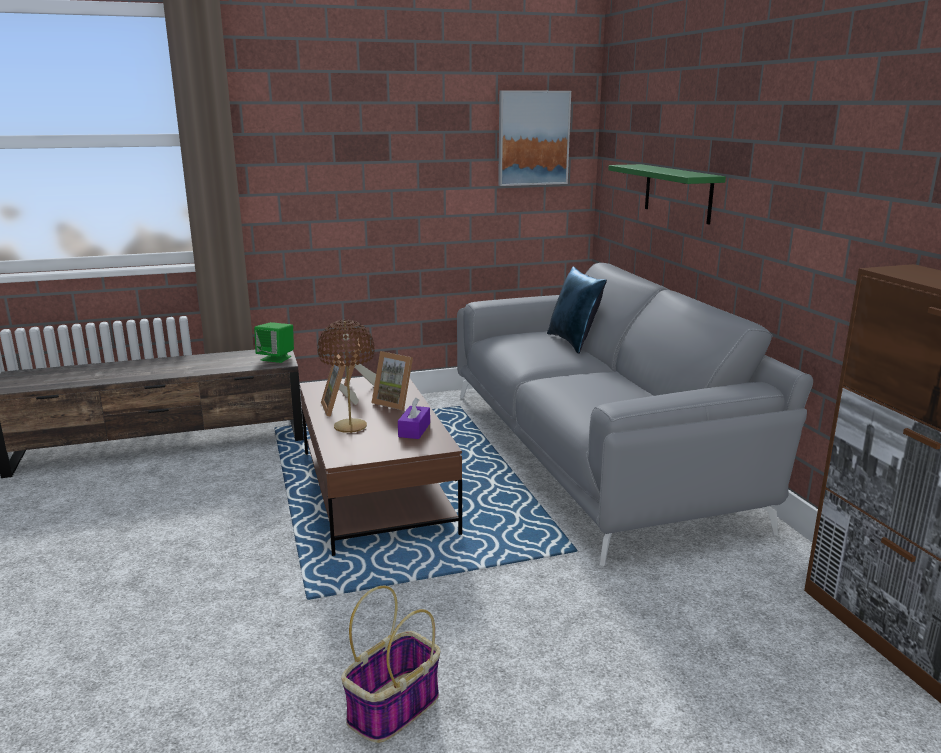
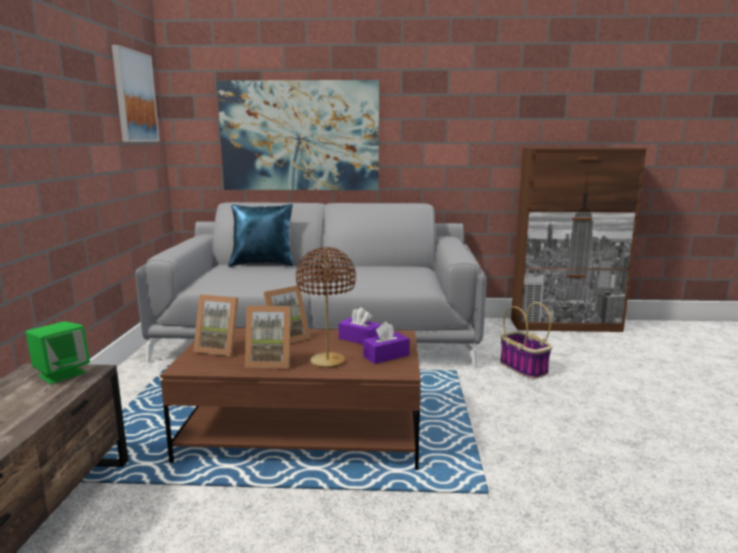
camera: 70 degrees left, 5 degrees down
(376, 447) = (386, 356): none -> purple tissue box
(393, 709) = (638, 468): basket -> basket (524, 368)
(677, 193) = (299, 136): green shelf -> picture

